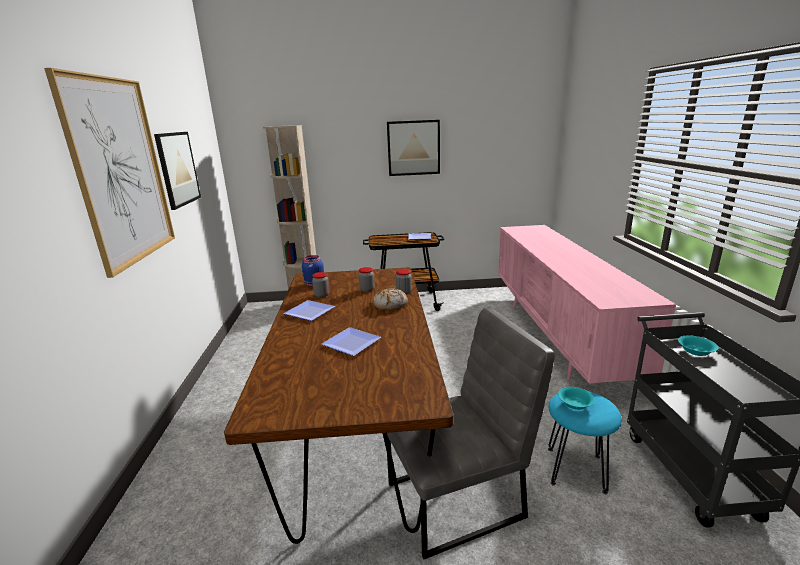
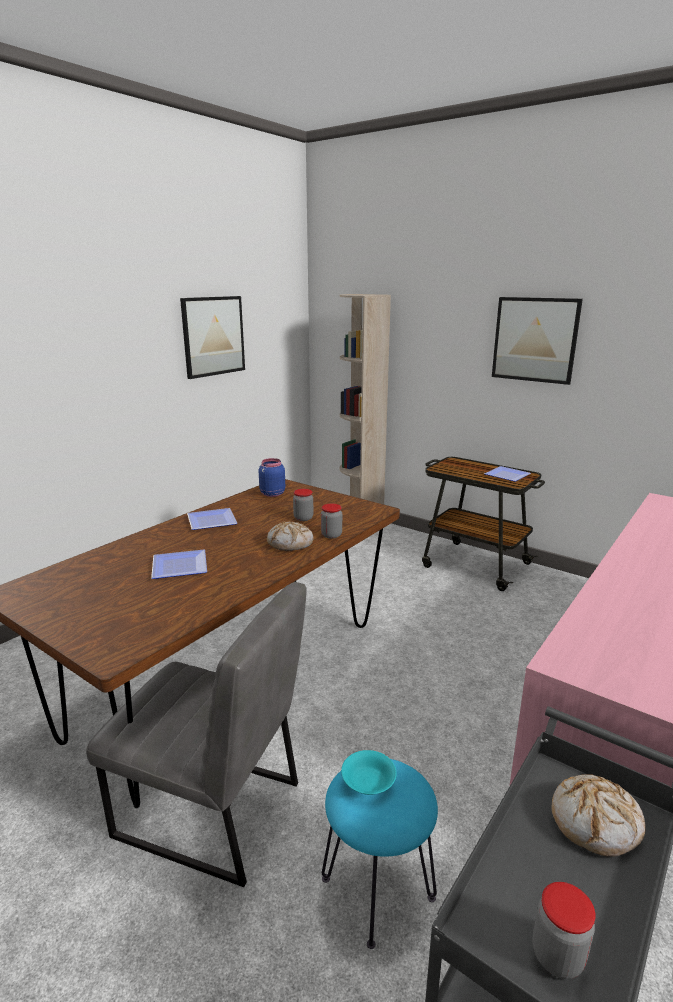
camera: 40 degrees right, 0 degrees up
(121, 172) = (114, 334): picture -> none
(321, 295) = (255, 508): jar -> jar (557, 955)
(695, 351) = (595, 822): turquoise bowl -> bread

